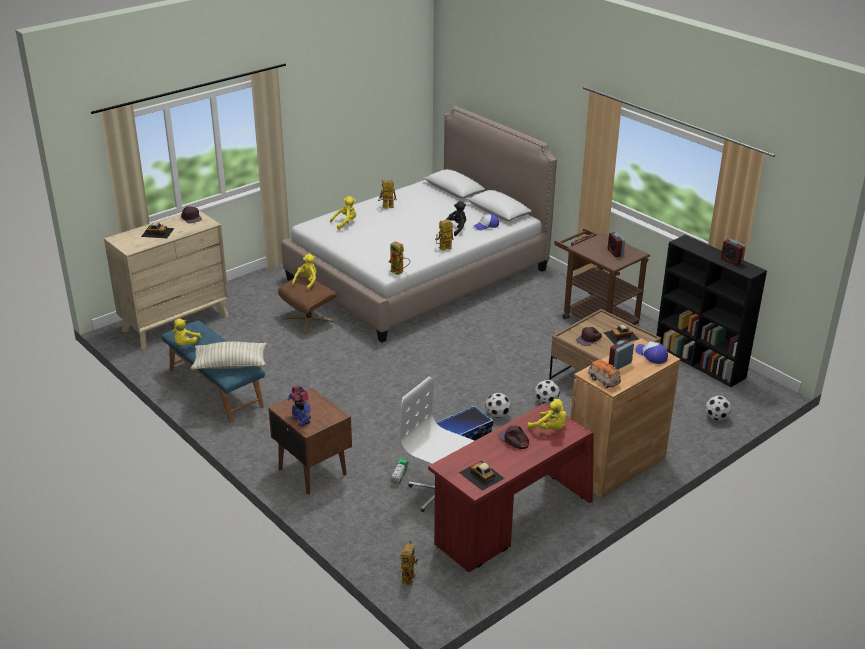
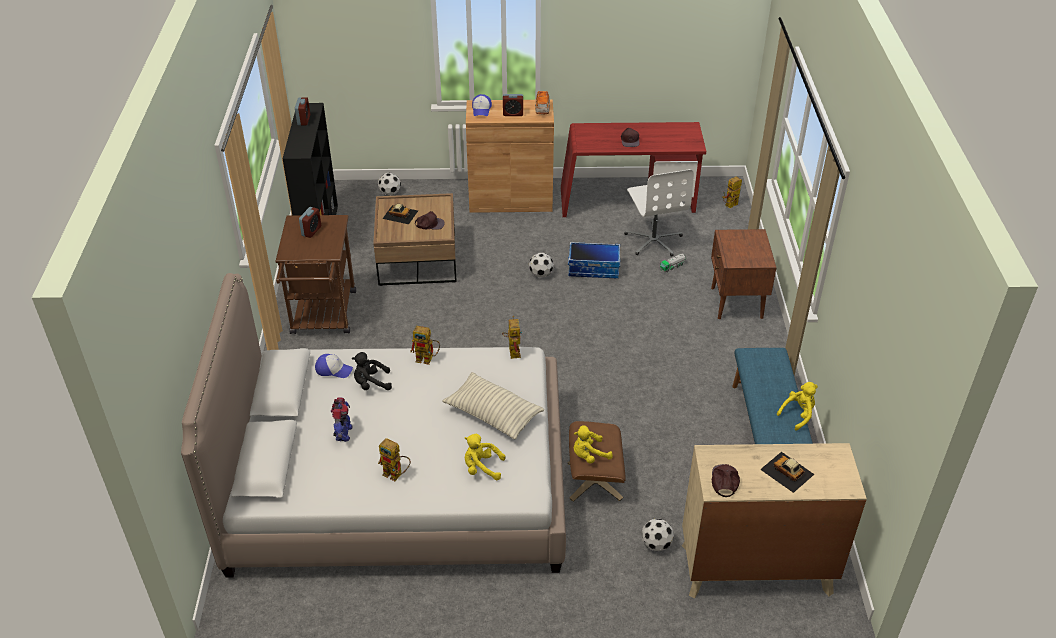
camera: 140 degrees left, 10 degrees up
(230, 365) = (766, 364): pillow -> pillow (493, 414)
(301, 420) = (757, 244): toy robot -> toy robot (343, 433)
(481, 475) = (678, 131): toy car -> none
(546, 402) = (488, 265): football -> football (656, 544)
(550, 429) = (596, 135): yellow plush toy -> none

